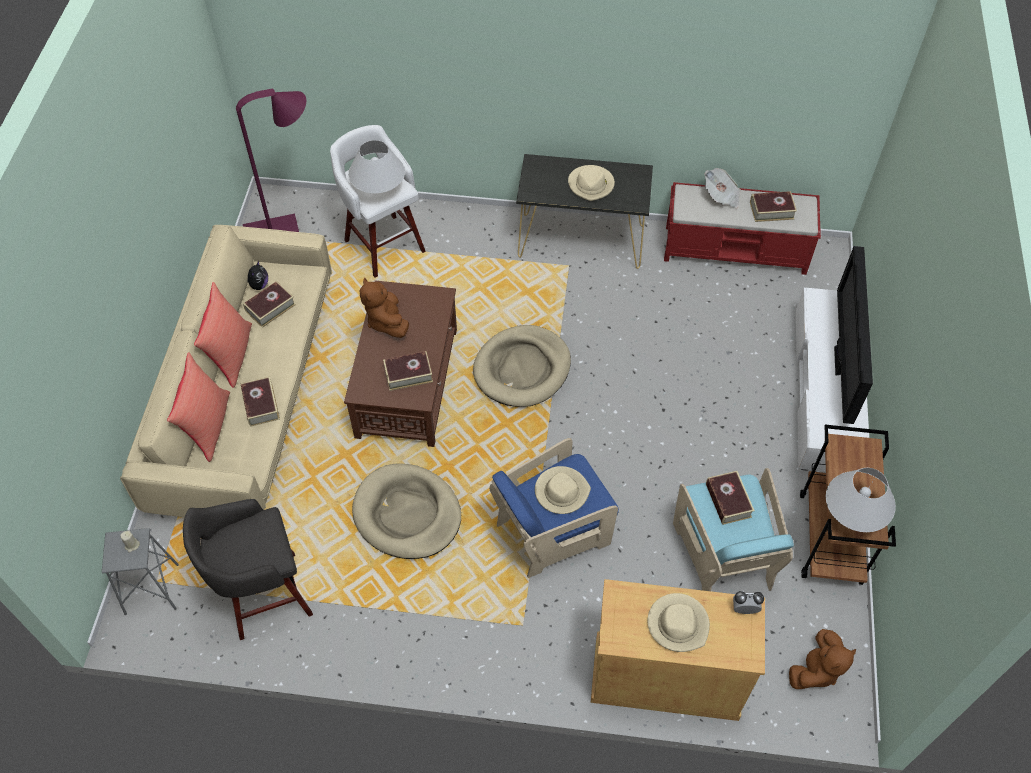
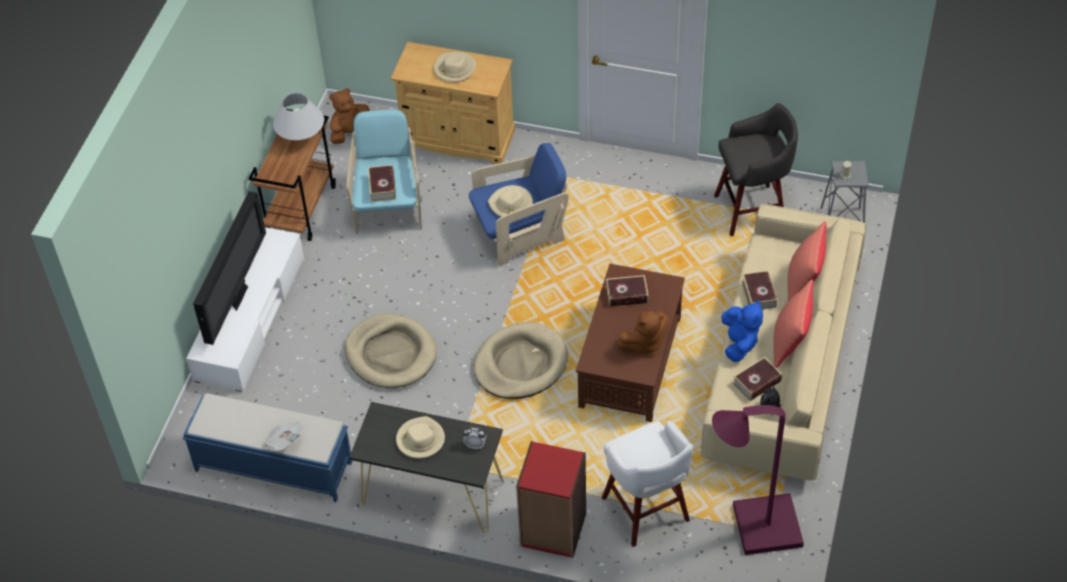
camera: 170 degrees left, 5 degrees down
(286, 347) = (739, 343): none -> blue plush toy
(378, 189) = (644, 443): white table lamp -> none
(386, 321) = (644, 344): brown plush toy -> brown plush toy turned 75 degrees clockwise
(407, 514) = (637, 255): beige dog bed -> beige dog bed (391, 354)
(466, 221) = (553, 530): none -> red bookcase
(736, 249) = (272, 466): red bench -> blue bench
(744, 609) = (407, 72): alarm clock -> alarm clock (475, 444)
(771, 210) = (240, 420): book -> none

